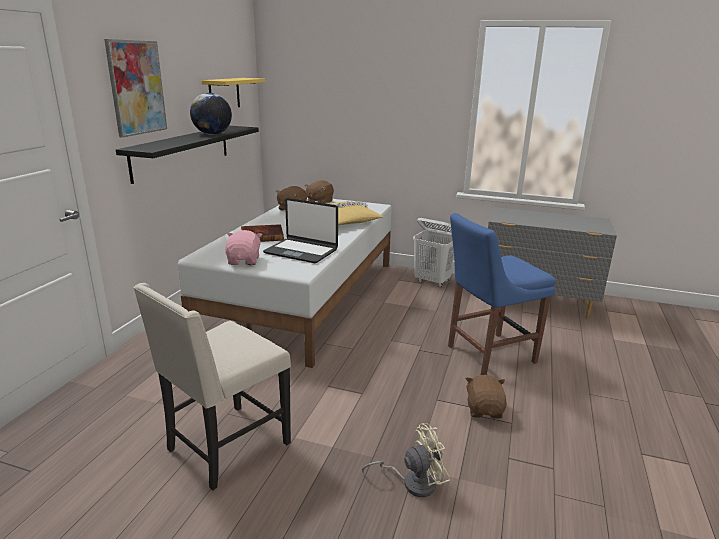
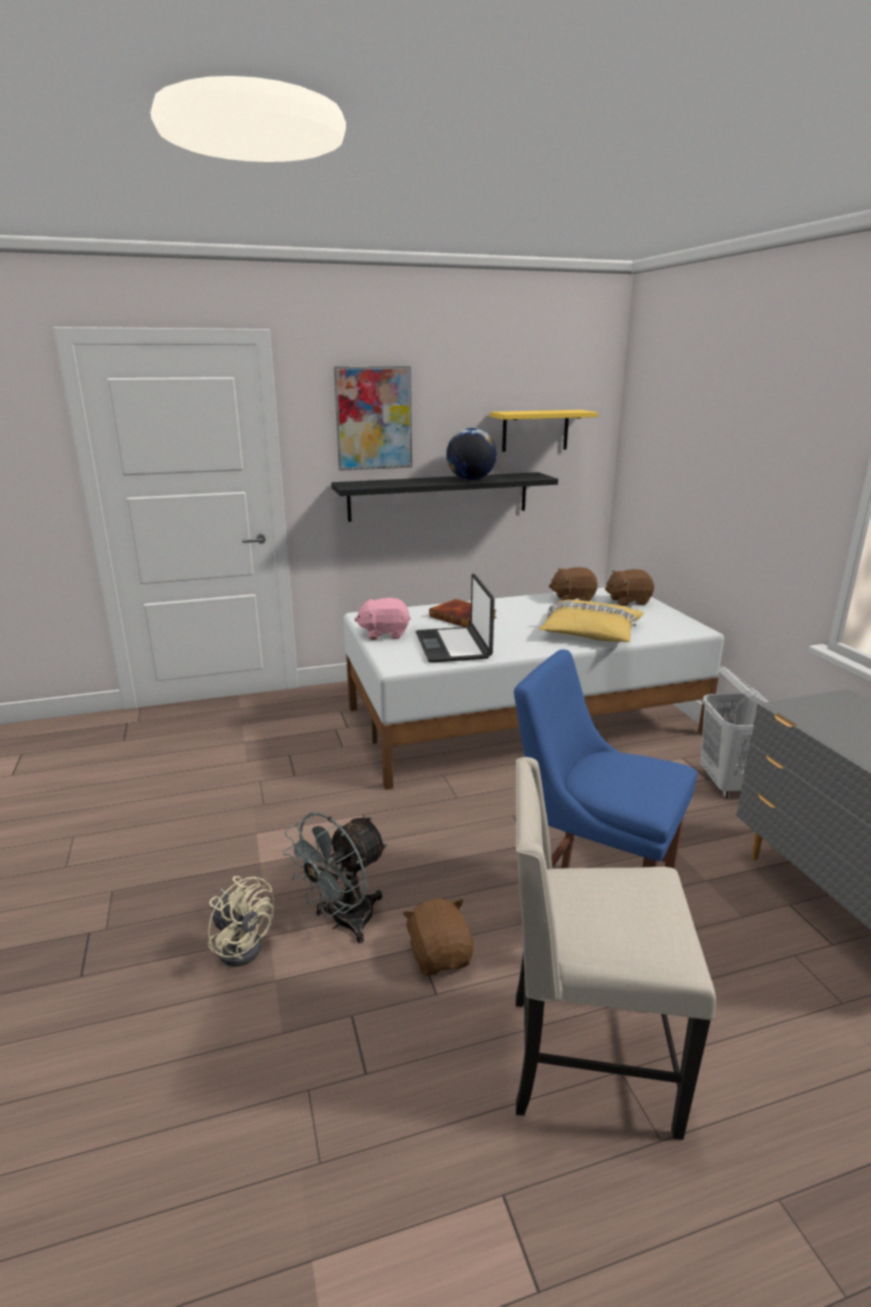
camera: 55 degrees right, 0 degrees up
(226, 447) = (211, 804): beige chair -> beige chair (585, 1060)
(244, 261) = (384, 634): pink plush toy -> pink plush toy turned 150 degrees counterclockwise
(428, 432) = (343, 922): none -> grey fan
(484, 410) = (440, 956): brown plush toy -> brown plush toy turned 75 degrees counterclockwise

